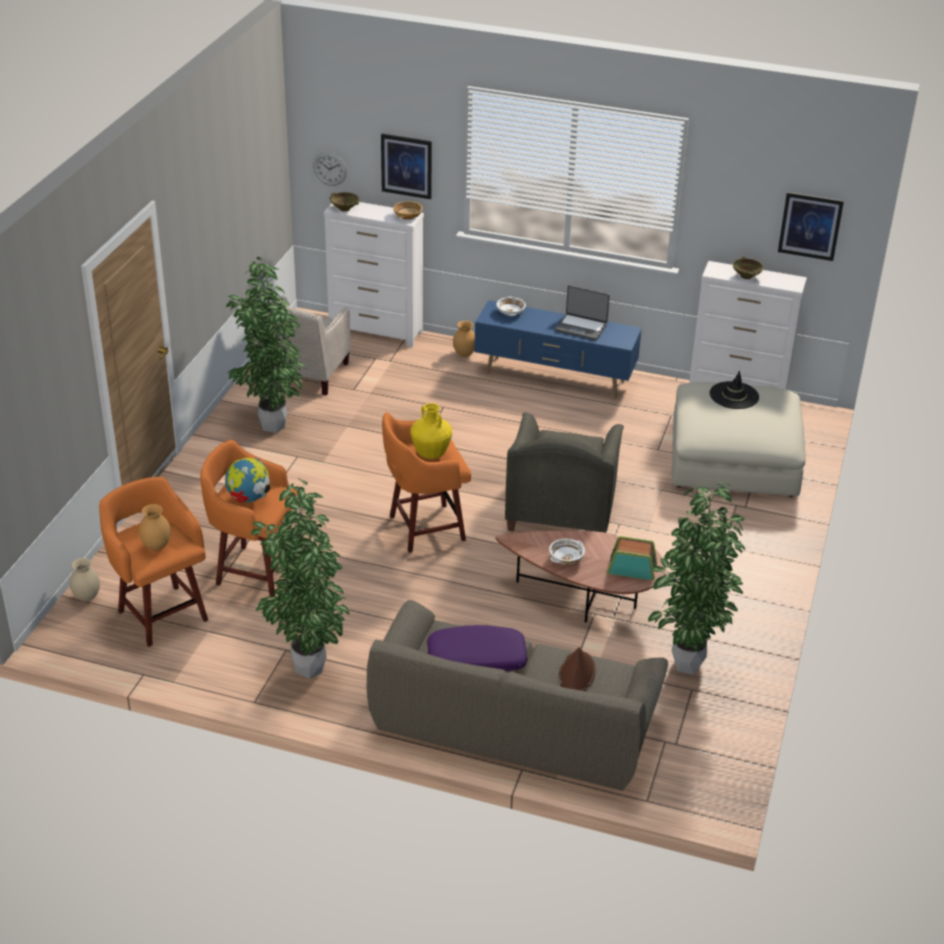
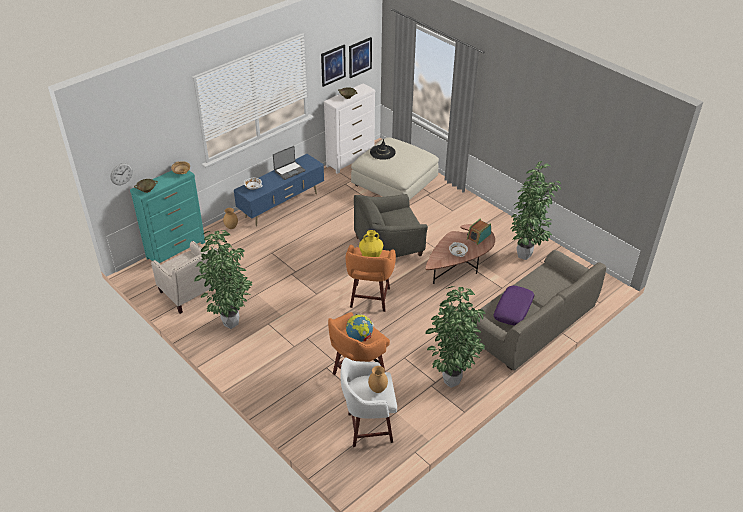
camera: 60 degrees left, 5 degrees up
(86, 597) = (329, 458): beige vase -> none
(161, 614) = (368, 428): orange stool -> white stool
(376, 331) = (176, 250): white dresser -> turquoise dresser
(406, 166) = (167, 144): picture -> picture (333, 65)
(561, 508) = (389, 247): grey armchair -> grey armchair turned 120 degrees clockwise
(576, 673) = (540, 282): brown hat -> none

